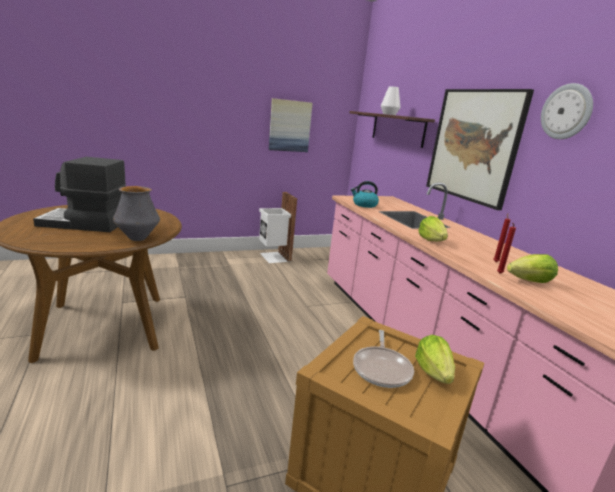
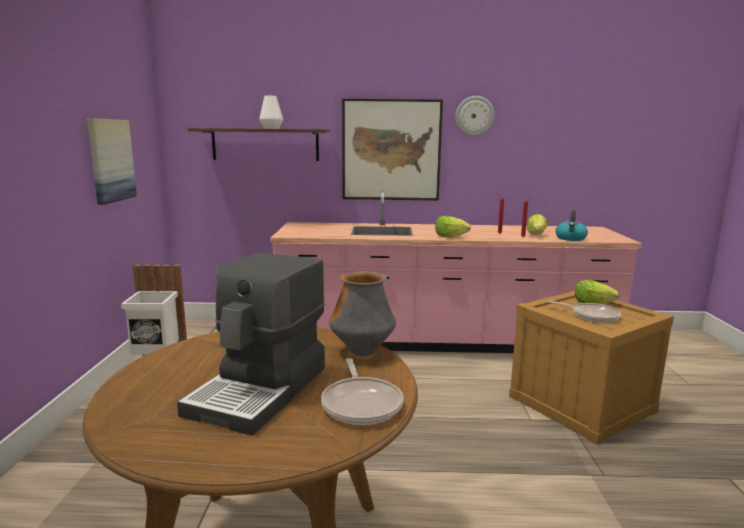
camera: 65 degrees left, 5 degrees down
(61, 241) = (361, 404): none -> frying pan
(364, 205) = (323, 234): kettle -> kettle (570, 238)

